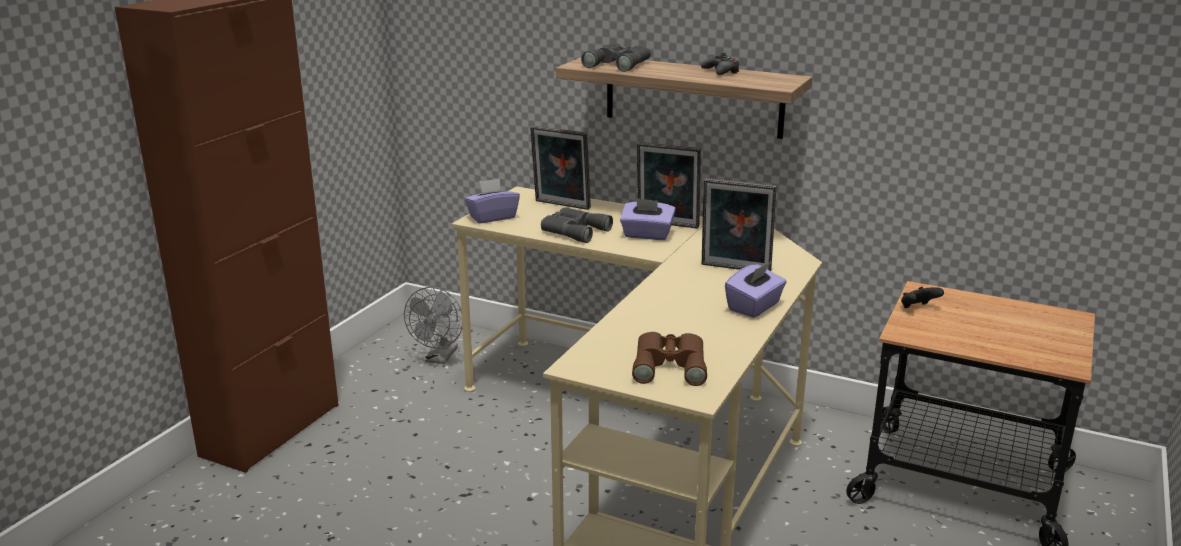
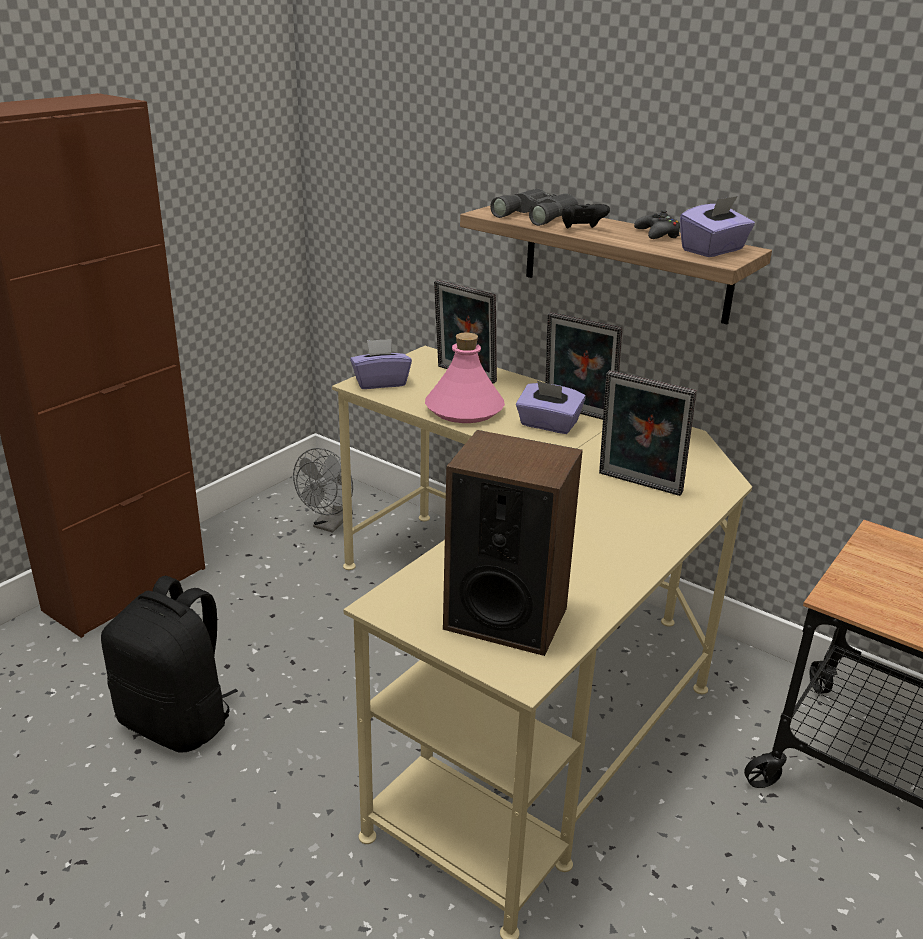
camera: 10 degrees right, 5 degrees up
(363, 523) = (178, 721): none -> black backpack
(573, 230) = (464, 409): grey binoculars -> pink bottle
(670, 364) = (505, 618): brown binoculars -> speaker
(754, 307) = (644, 543): purple tissue box -> purple tissue box (713, 250)
(918, 308) = (867, 563): black game controller -> black game controller (581, 229)

